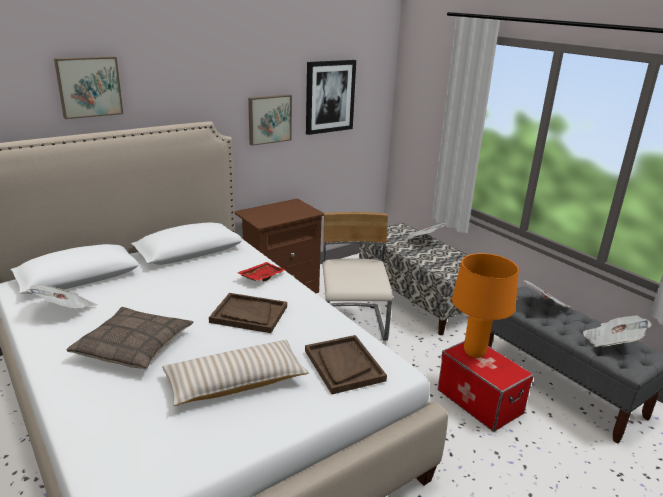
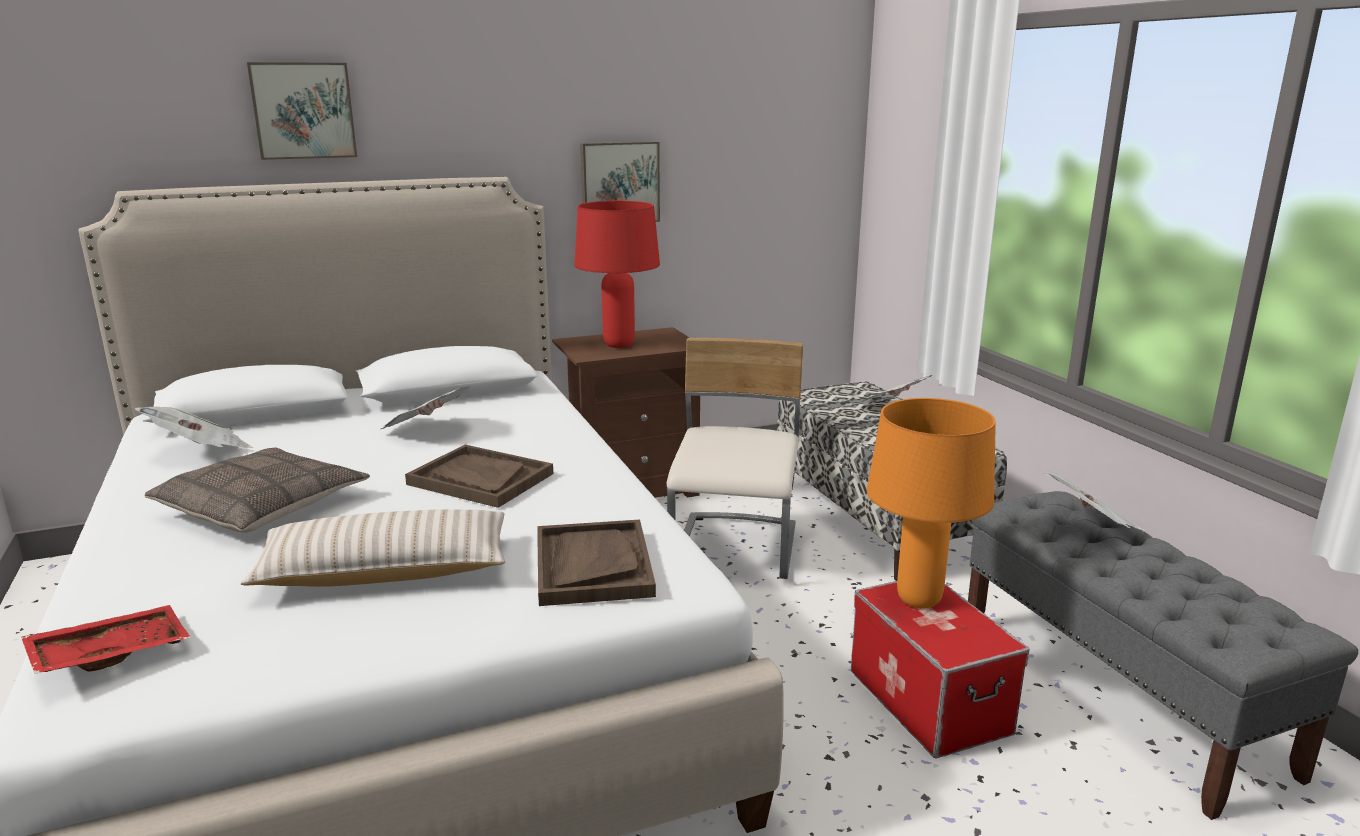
camera: 15 degrees right, 5 degrees down
(261, 277) = (540, 430): red tray -> red tray (110, 653)
(275, 213) = (619, 345): none -> red table lamp
(329, 96) = (735, 149): picture -> none
(611, 343) = (1210, 600): newspaper -> newspaper (427, 430)

